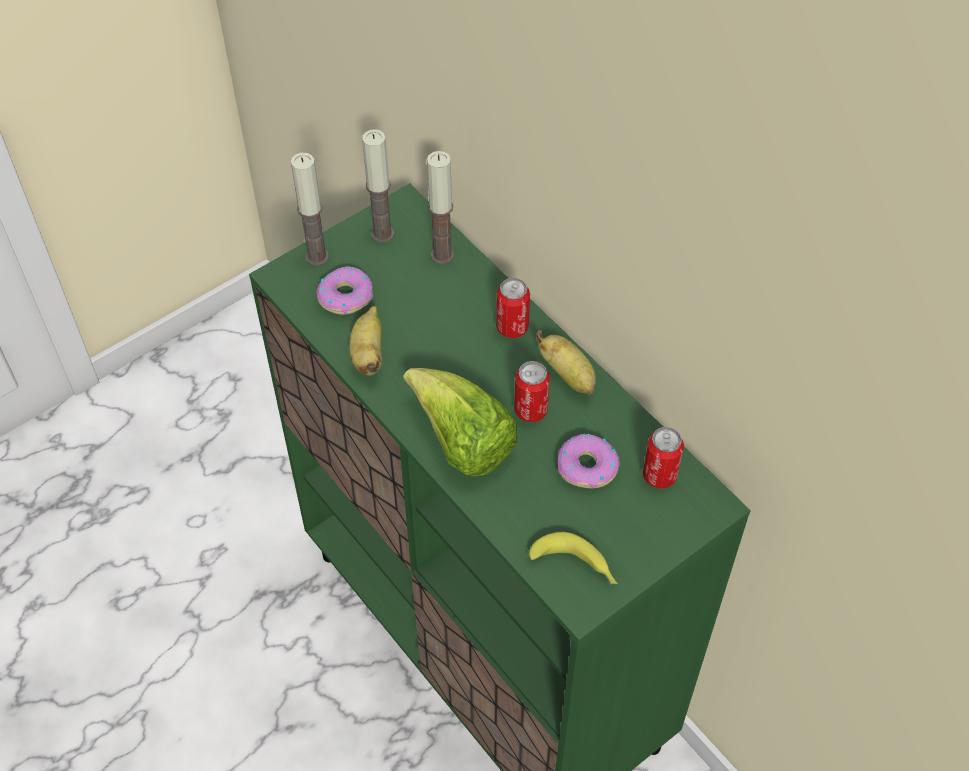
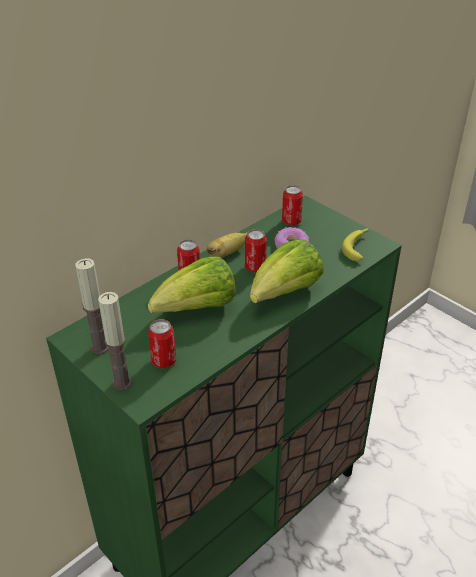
camera: 95 degrees left, 15 degrees down
(345, 296) = (164, 361): donut -> can
(368, 354) = (218, 343): banana -> none
(441, 334) = (197, 309): none -> lettuce
(442, 255) = (124, 314): candle -> none

